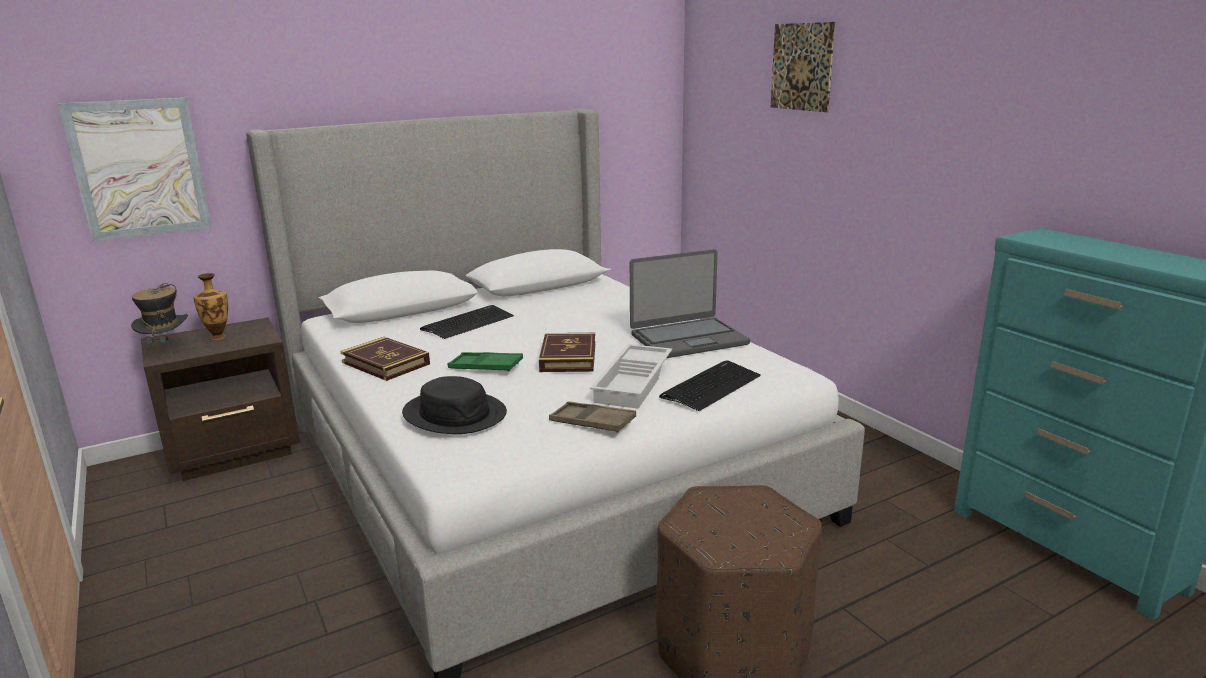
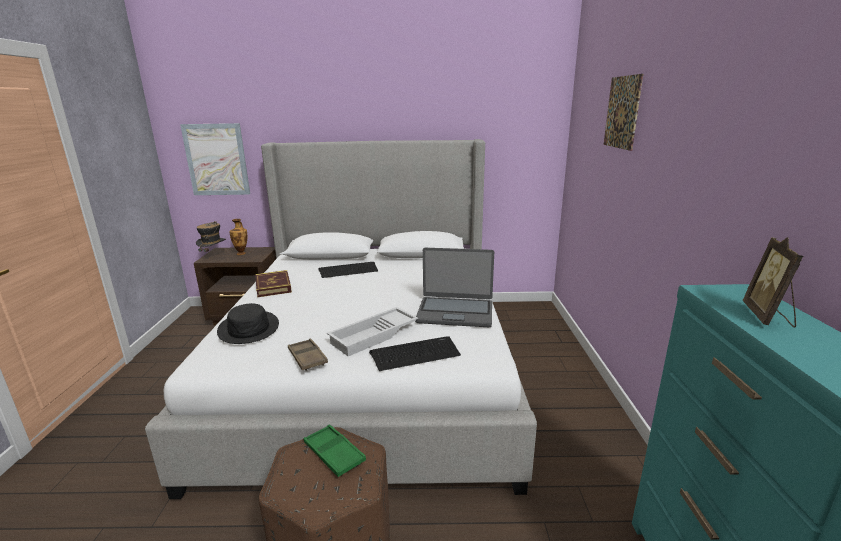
camera: 30 degrees right, 0 degrees up
(485, 367) = (311, 301): green tray -> green tray (334, 454)
(568, 357) = (364, 307): book -> none
(1089, 246) = (768, 317): none -> picture frame

